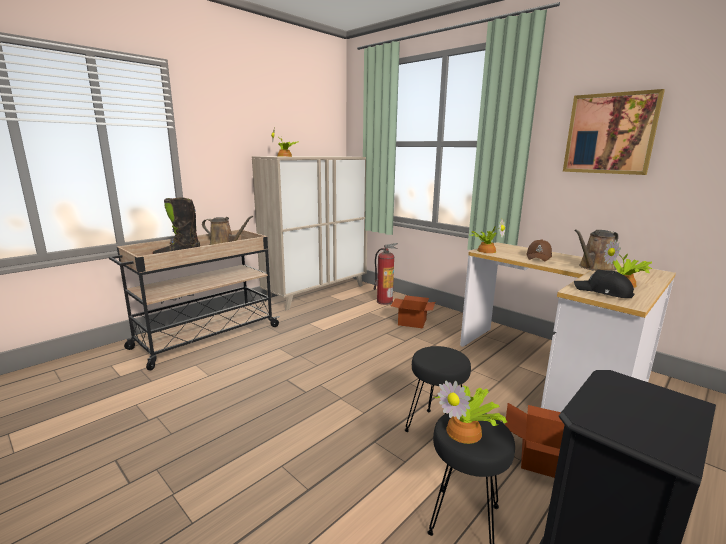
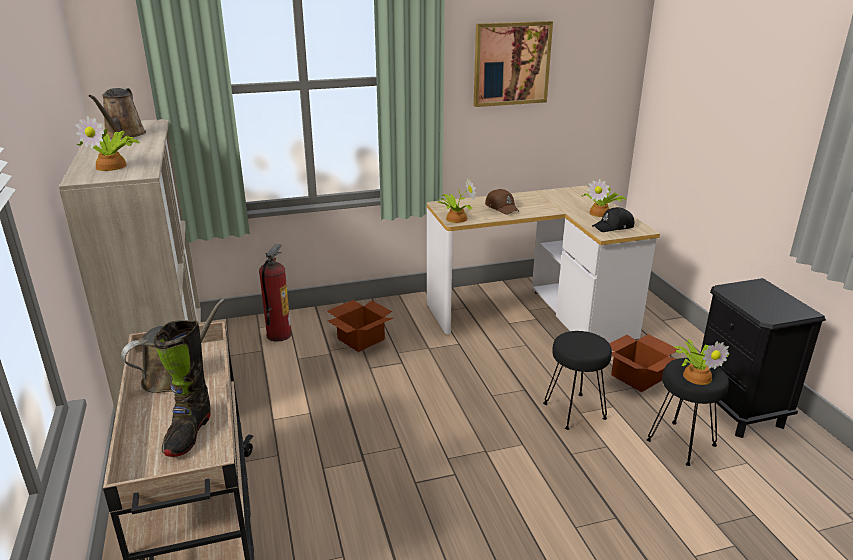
camera: 60 degrees left, 10 degrees up
(594, 267) = (552, 202): brown watering can -> brown watering can (123, 135)

